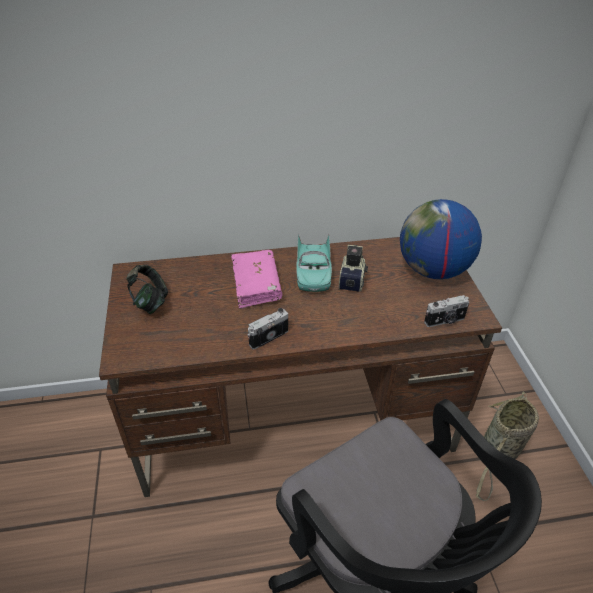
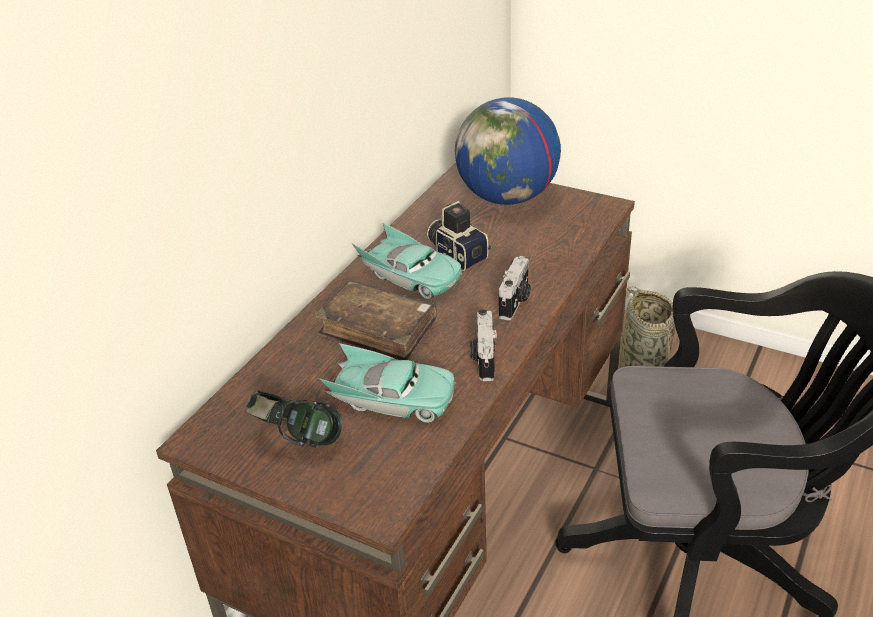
camera: 50 degrees left, 5 degrees down
(205, 318) = (391, 399): none -> turquoise toy car
(256, 285) = (378, 330): pink book -> brown book
(445, 321) = (591, 227): camera -> camera (515, 302)

